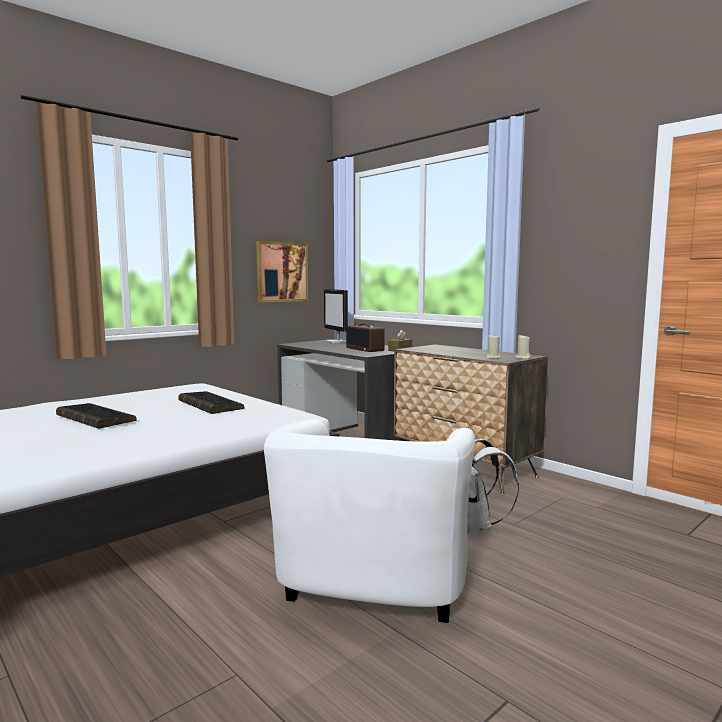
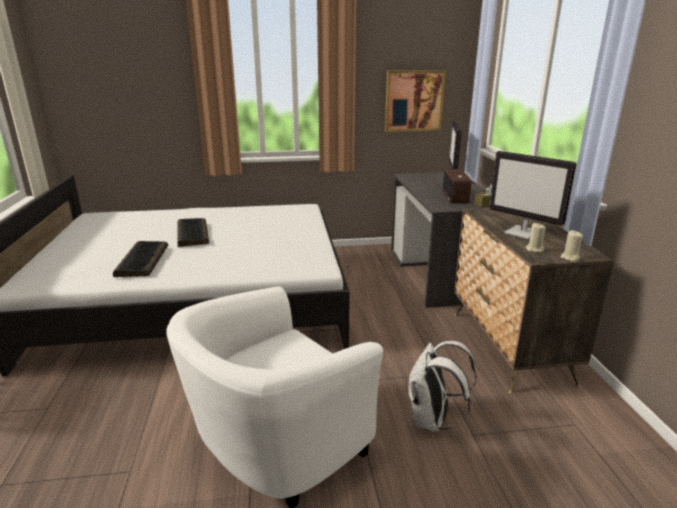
camera: 35 degrees right, 15 degrees up
(209, 404) = (278, 235): keyboard -> keyboard (142, 260)
(467, 353) = (523, 233): none -> monitor

